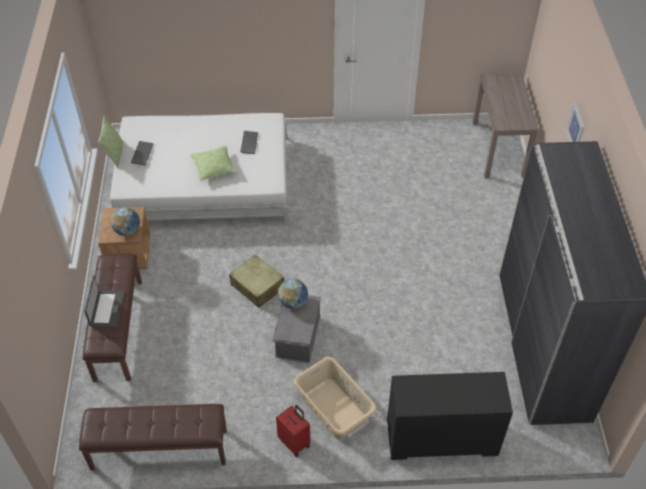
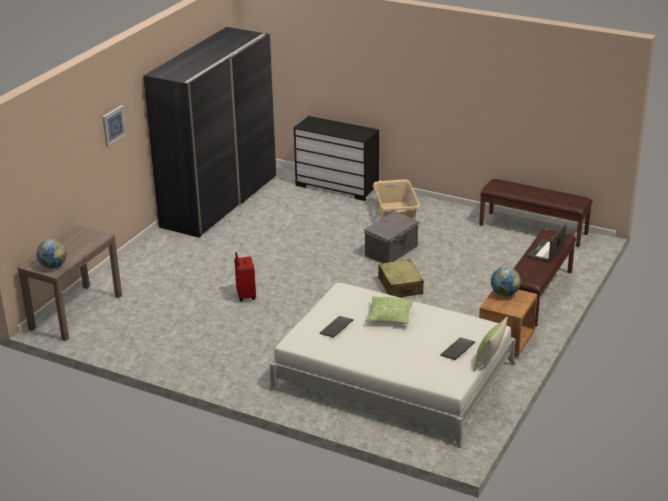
camera: 150 degrees left, 20 degrees down
(293, 302) = (387, 232): globe -> globe (53, 266)
(295, 442) = (435, 209): red suitcase -> red suitcase (245, 296)

